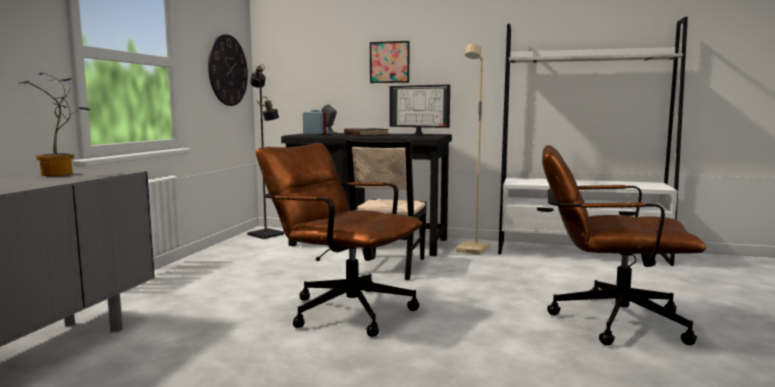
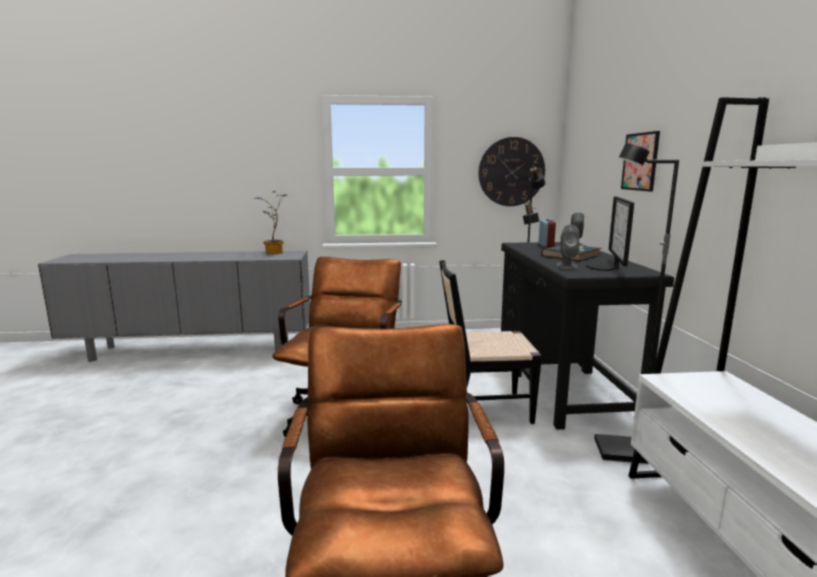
camera: 70 degrees right, 5 degrees up
(403, 136) = (566, 266): none -> grey speaker
(473, 250) = (622, 452): beige floor lamp -> black floor lamp

